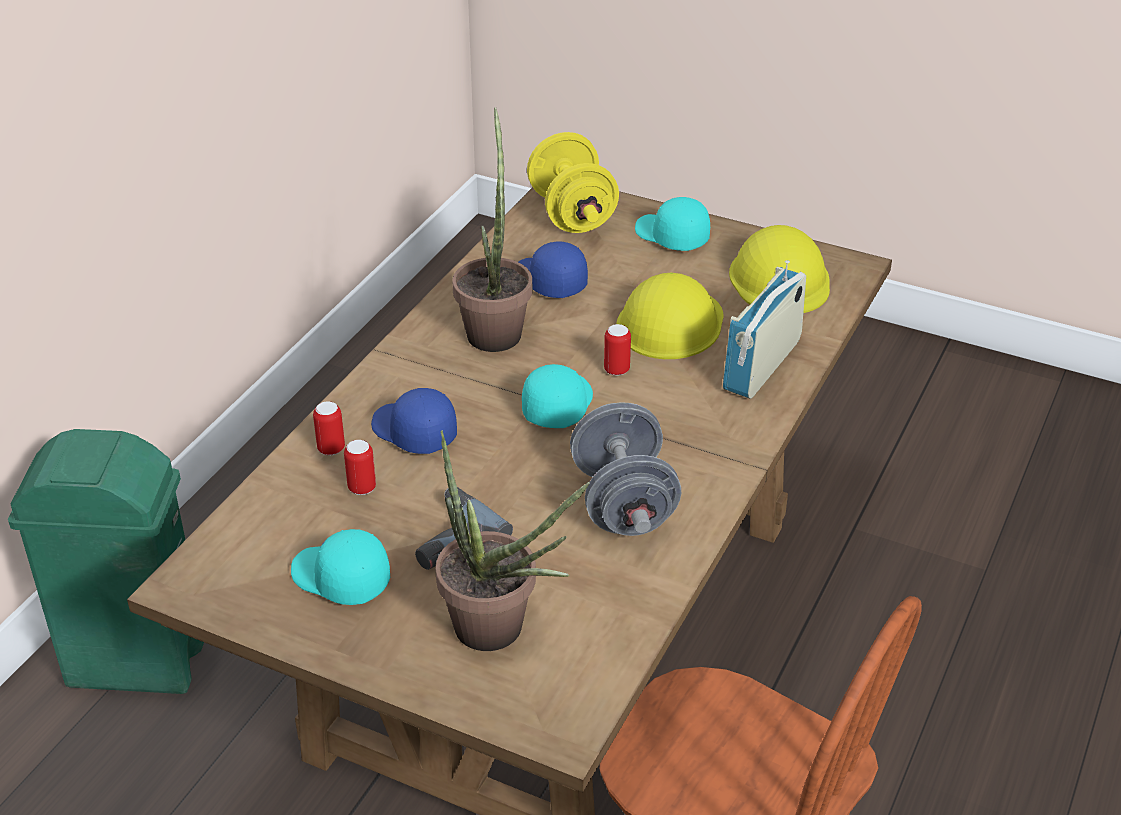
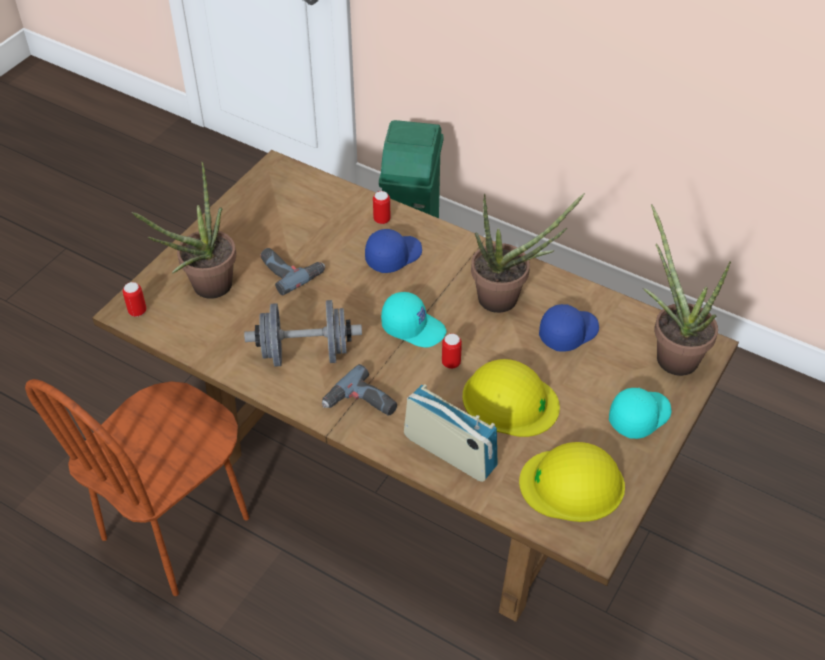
camera: 95 degrees right, 10 degrees up
(339, 579) = (266, 225): turquoise cap -> none
(362, 488) = (342, 233): can -> can (137, 311)
(572, 214) = (670, 353): yellow dumbbell -> potted plant
(706, 442) = (361, 404): none -> power drill

